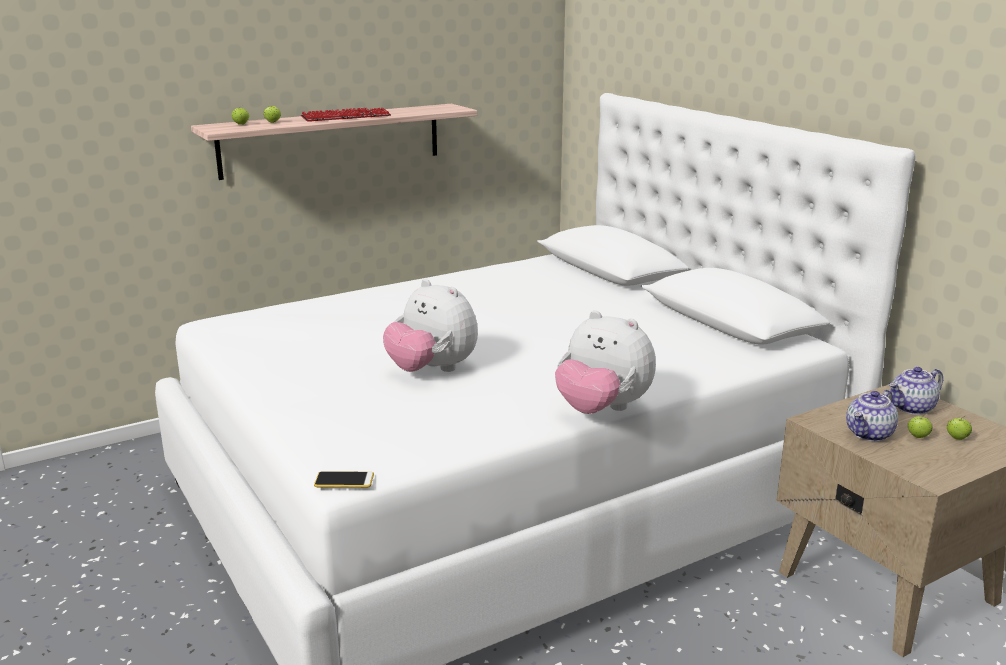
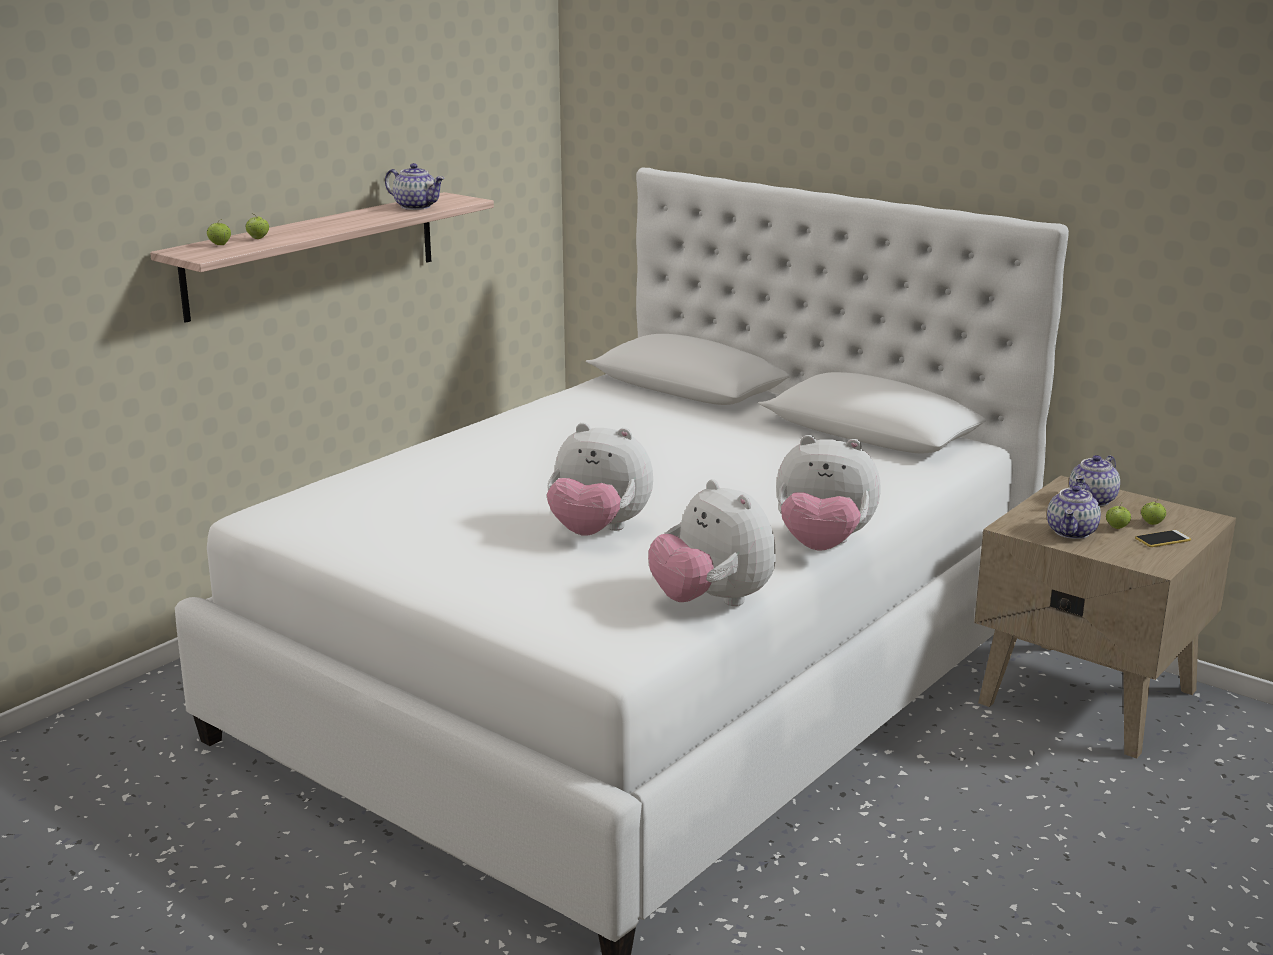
camera: 20 degrees left, 0 degrees up
(344, 480) = (623, 660): phone -> phone (1162, 539)
(346, 117) = (344, 223): keyboard -> none
(415, 110) = (416, 207): none -> teapot
(464, 442) = (712, 601): none -> plush toy

